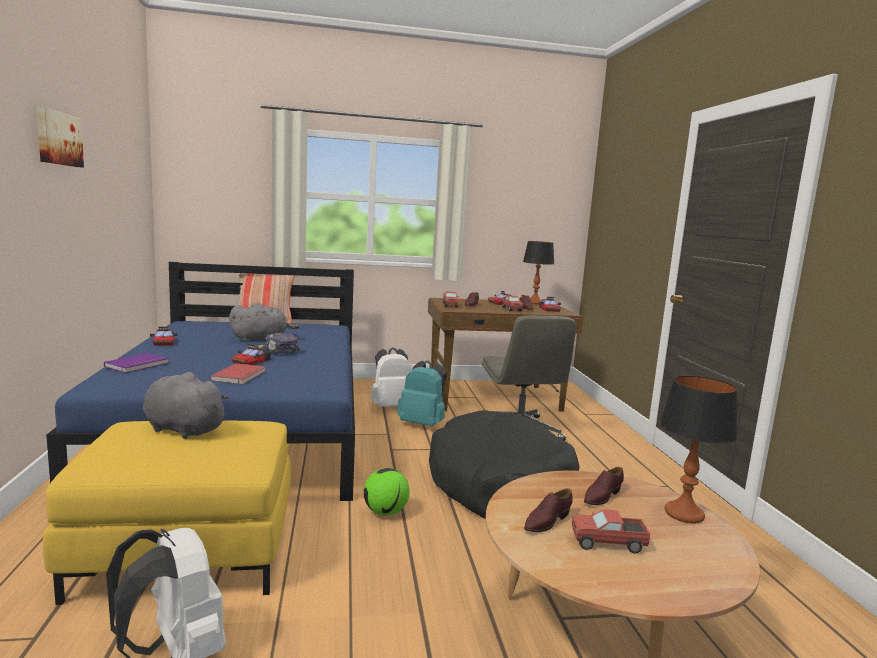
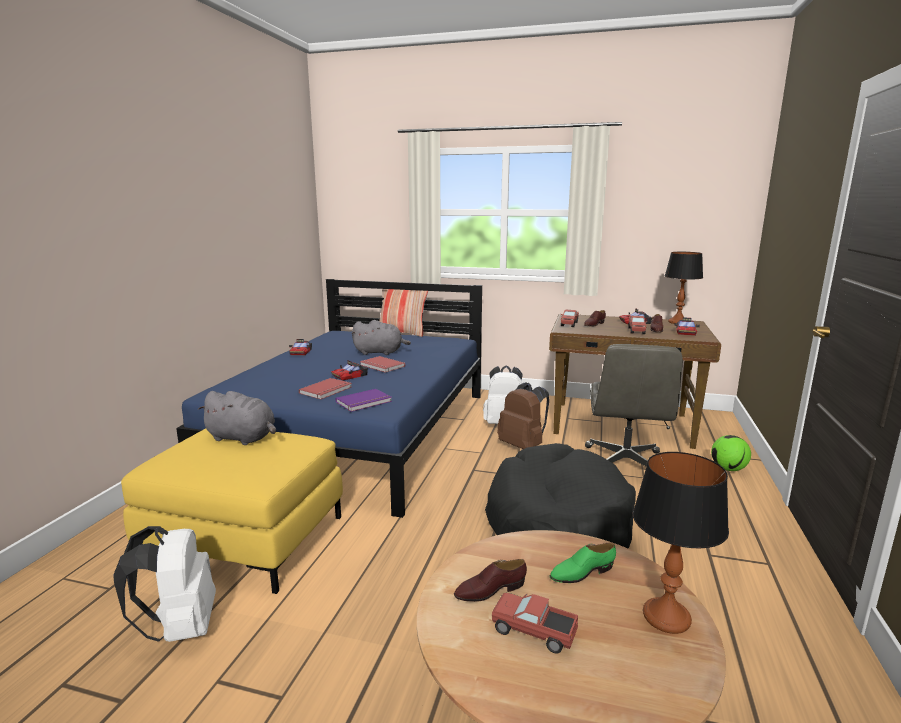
camera: 25 degrees right, 5 degrees up
(57, 138) = (200, 187): picture -> none
(138, 365) = (260, 374): purple book -> purple book (365, 402)
(182, 429) = (243, 438): grey plush toy -> grey plush toy turned 150 degrees clockwise
(278, 351) = (381, 366): cap -> red book
(385, 512) = (424, 535): football -> football (728, 469)
(422, 424) = (523, 446): turquoise backpack -> brown backpack
(602, 496) = (581, 572): brown shoe -> green shoe

